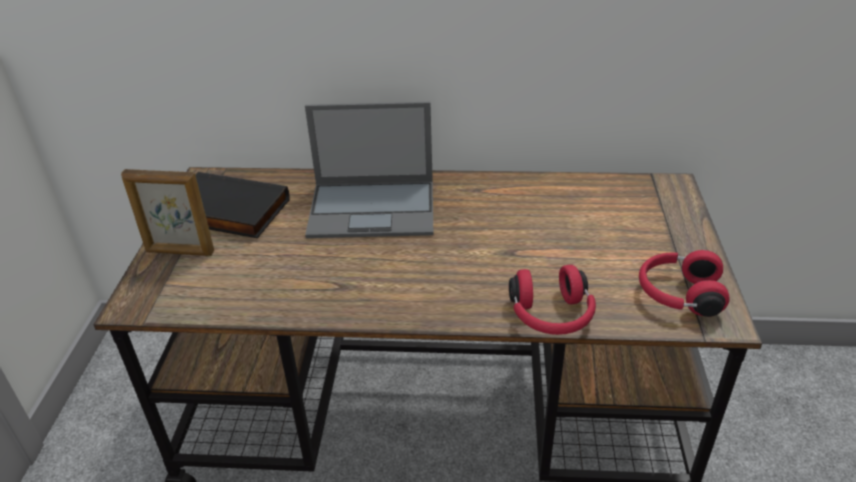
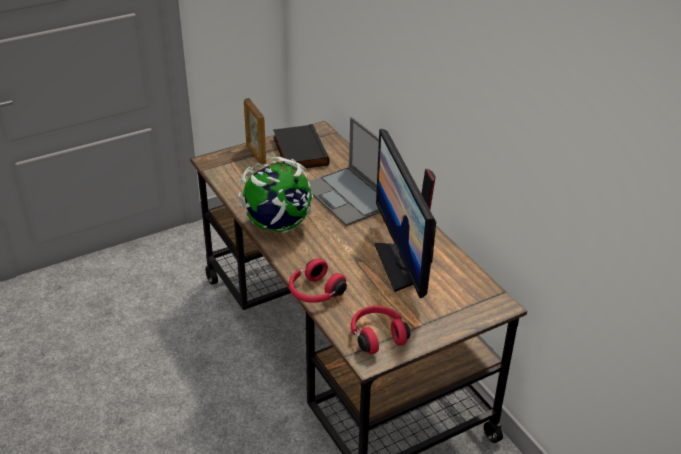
camera: 55 degrees right, 0 degrees up
(369, 294) = (277, 225): none -> globe
(550, 221) = (402, 264): none -> monitor

